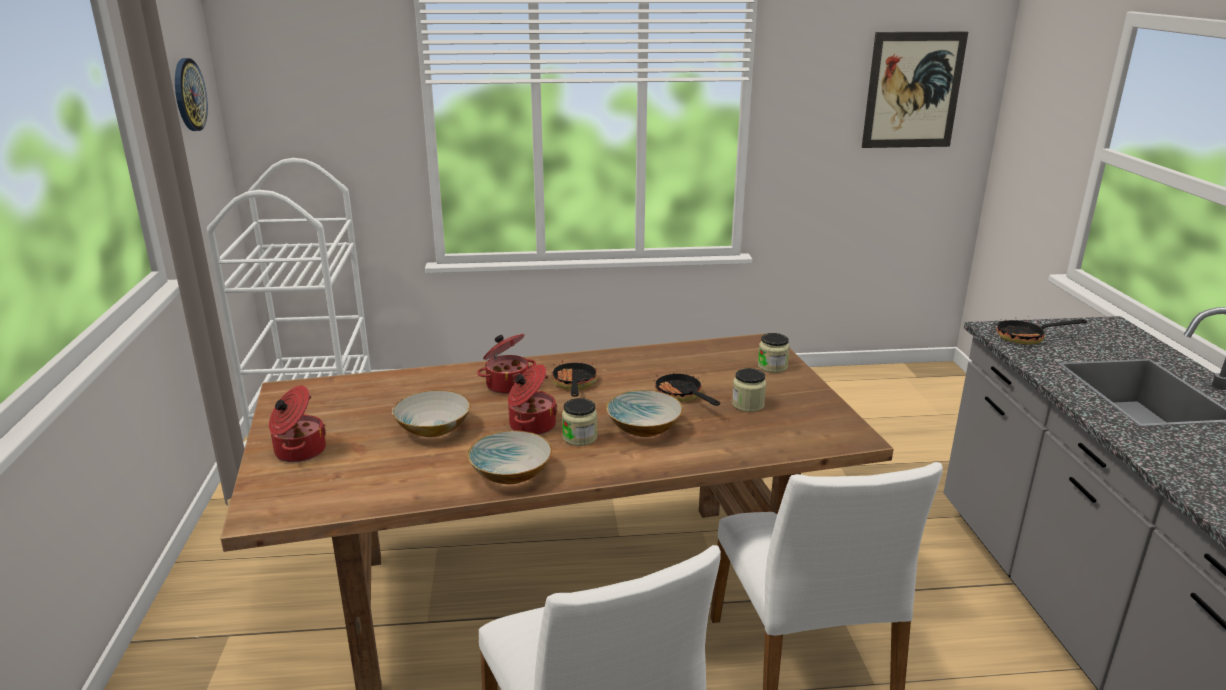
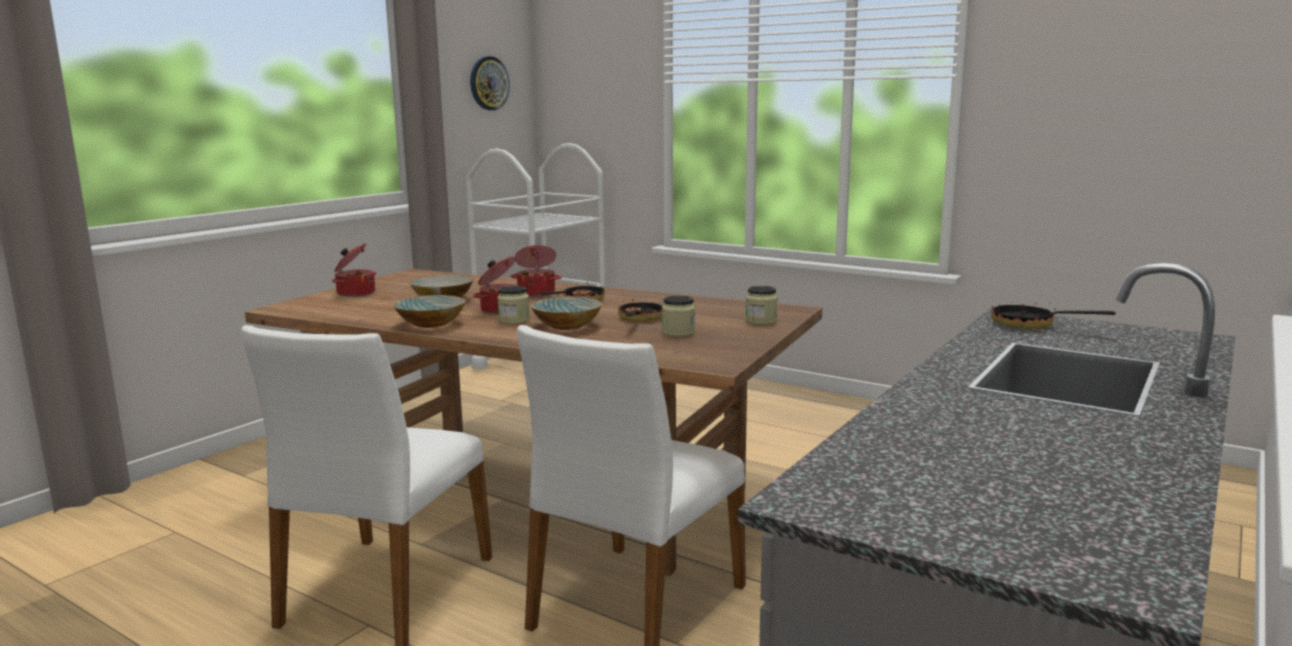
camera: 40 degrees right, 10 degrees down
(913, 90) = (1176, 89): picture -> none

